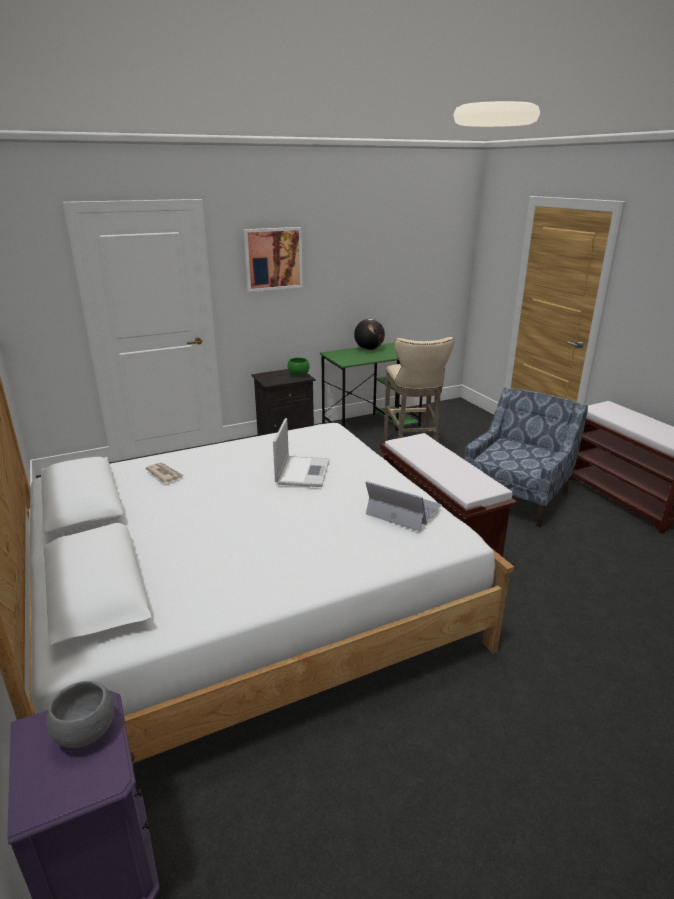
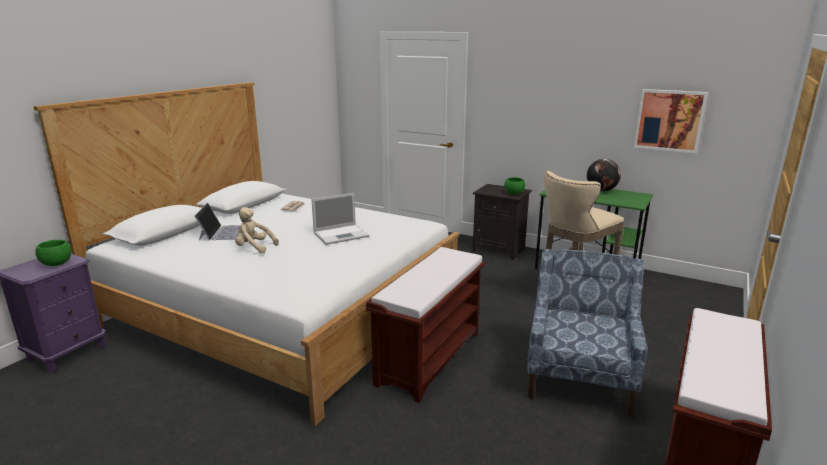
camera: 55 degrees right, 5 degrees down
(86, 732) = (57, 264): grey bowl -> green bowl
(273, 259) = (520, 86): picture -> picture (669, 120)
(273, 530) = (254, 248): none -> beige plush toy
(403, 510) = (316, 272): laptop -> laptop (223, 232)
(517, 497) = (579, 376): blue armchair -> blue armchair turned 75 degrees counterclockwise

